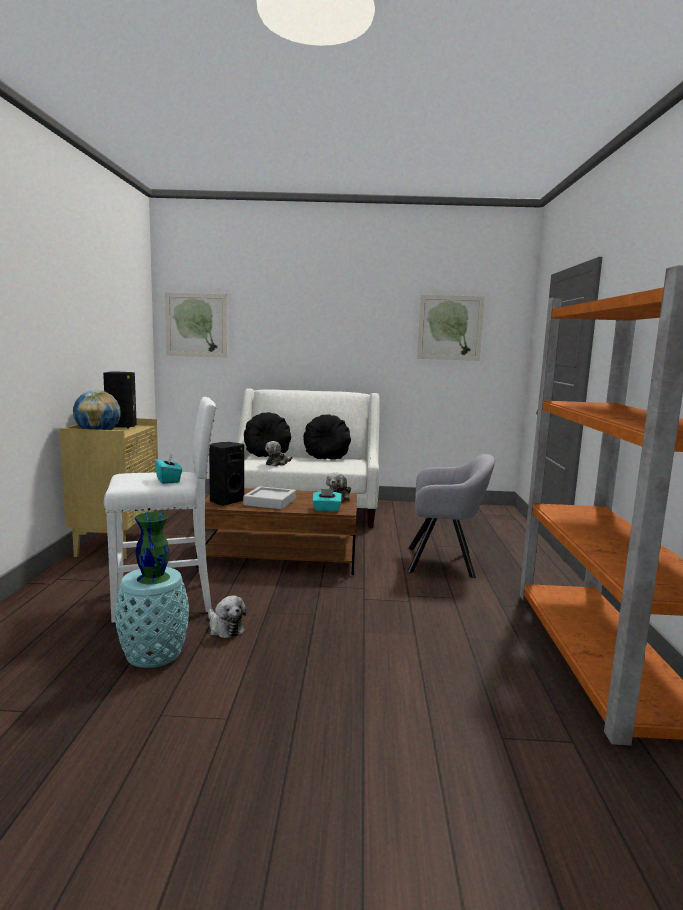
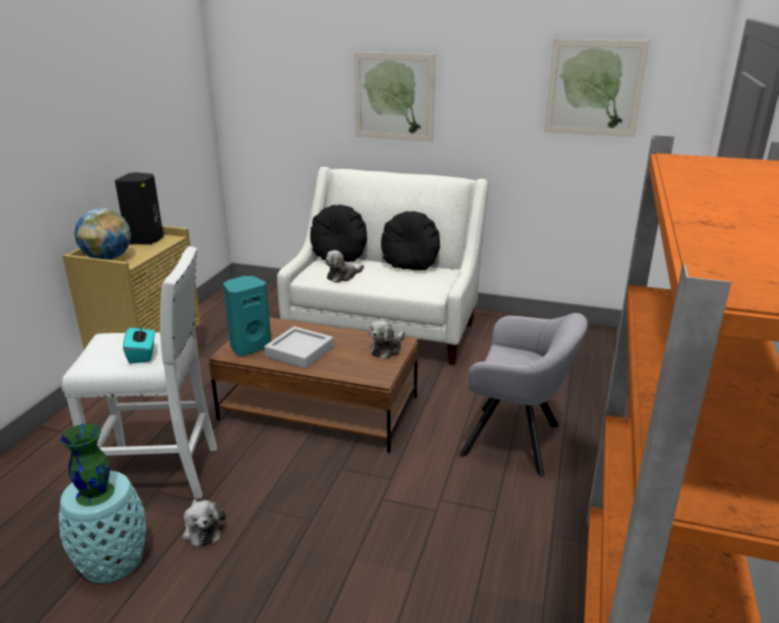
camera: 15 degrees right, 15 degrees up
(196, 325) = (260, 82): picture -> picture (394, 97)
(226, 501) = (249, 347): black speaker -> turquoise speaker
(326, 509) = (359, 373): turquoise tissue box -> none

